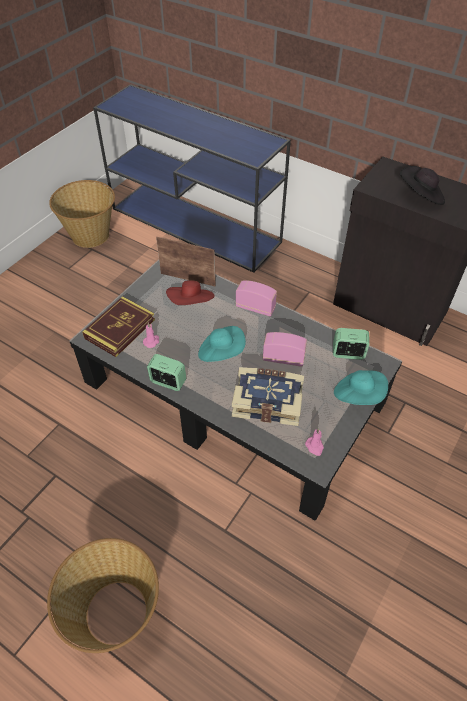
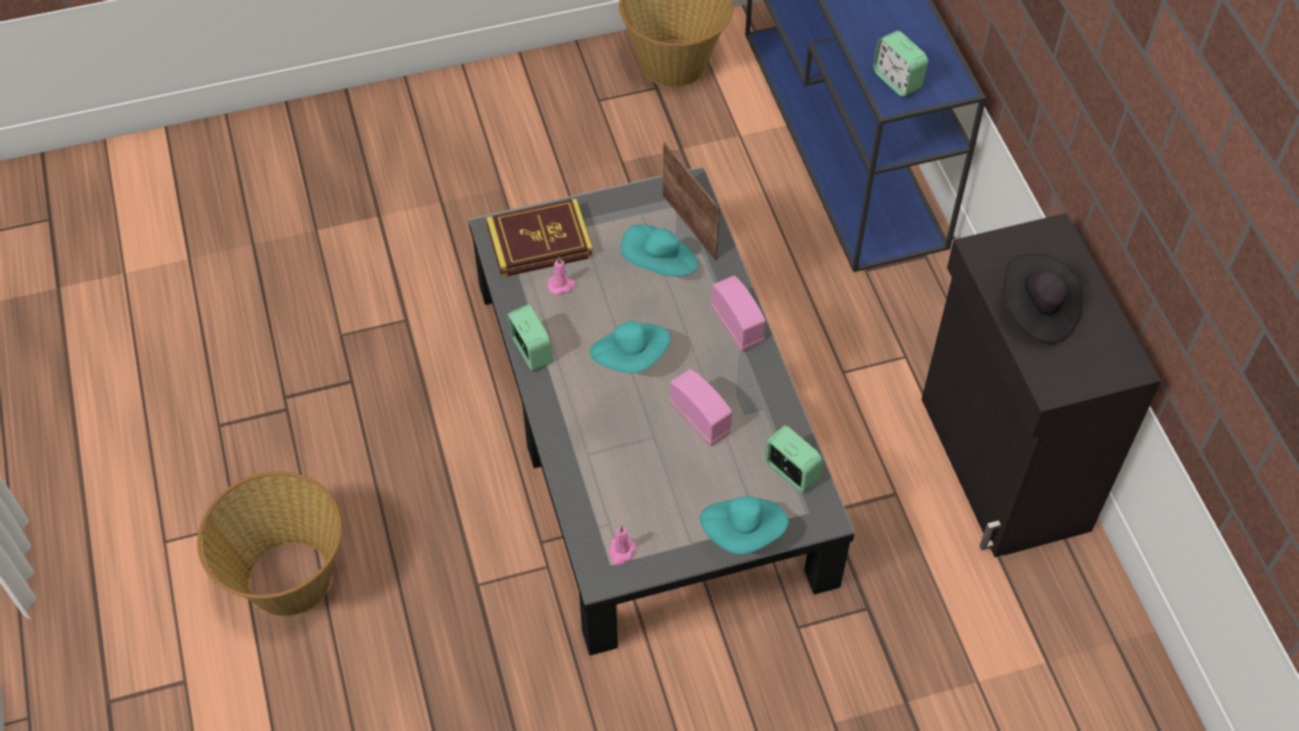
camera: 40 degrees right, 5 degrees up
(191, 303) = (660, 265): red hat -> turquoise hat
(246, 151) = (897, 80): none -> alarm clock
(268, 401) = (624, 459): book -> none

